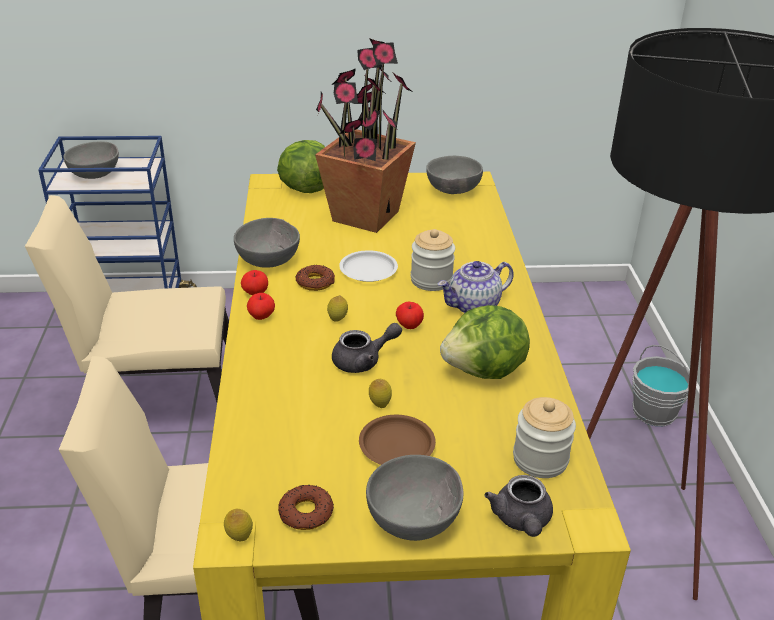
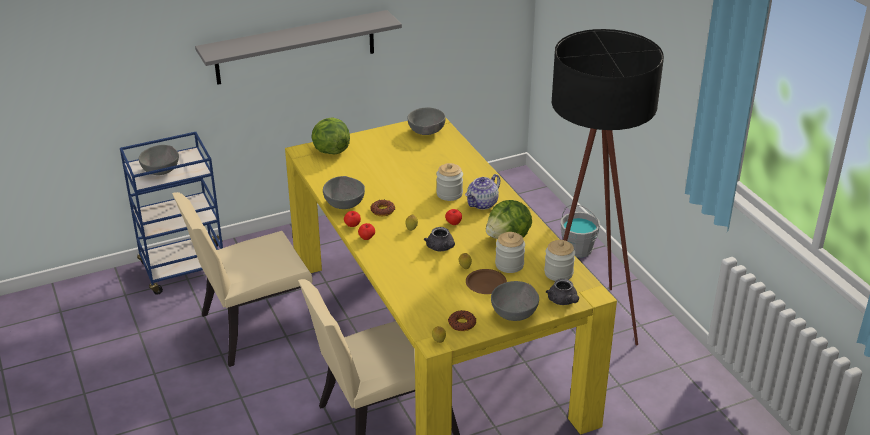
camera: 20 degrees left, 0 degrees up
(307, 44) = (295, 47): none -> grey shelf
(363, 361) = (441, 248): grey teapot -> grey teapot turned 105 degrees clockwise
(364, 216) = (382, 162): potted plant -> none
(369, 270) = (409, 196): white plate -> none
(459, 419) = (509, 265): none -> jar

